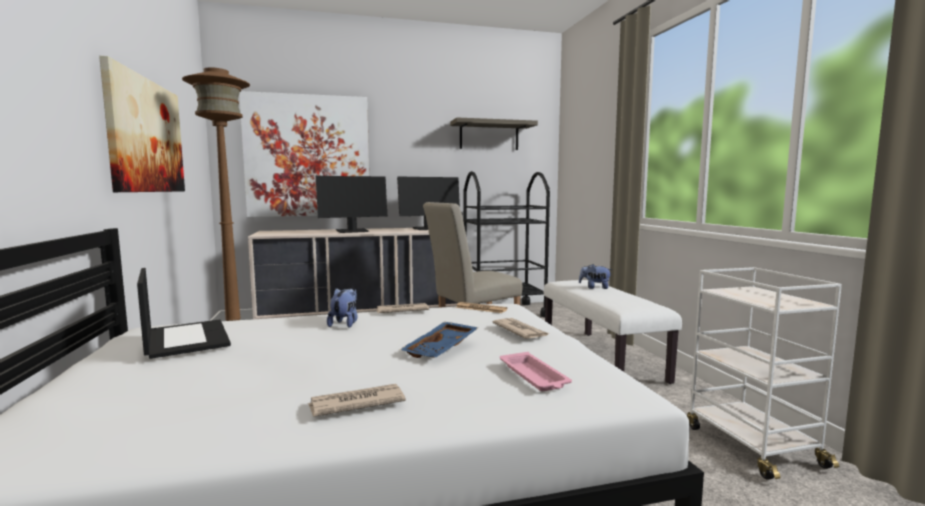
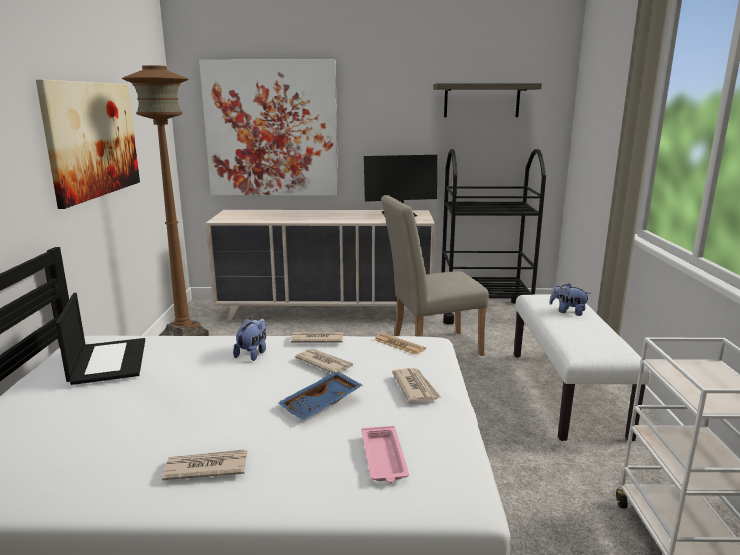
camera: 15 degrees right, 10 degrees up
(352, 231) = (313, 217): monitor -> none
(421, 324) = (324, 363): none -> newspaper

